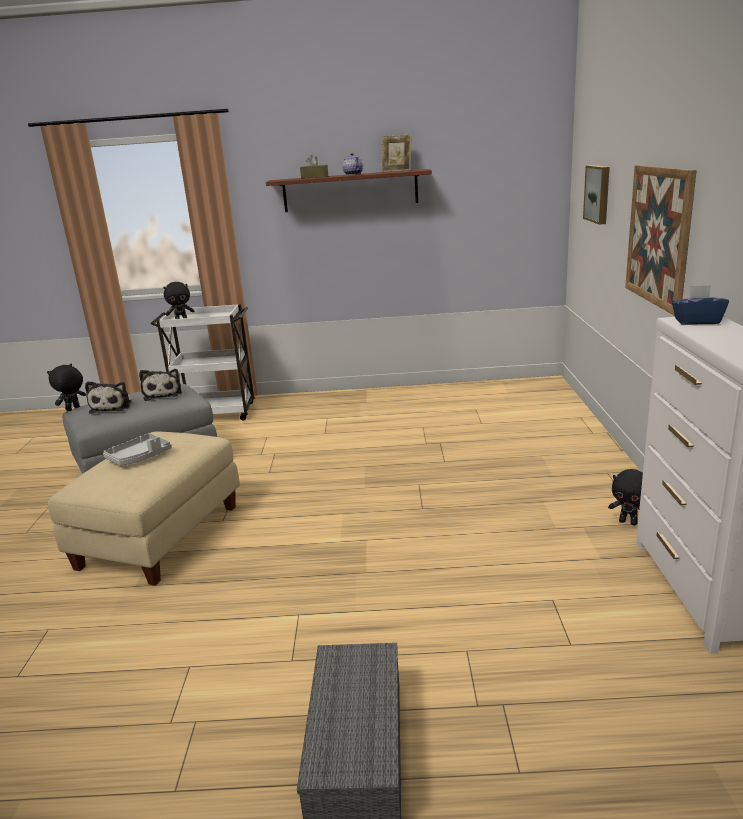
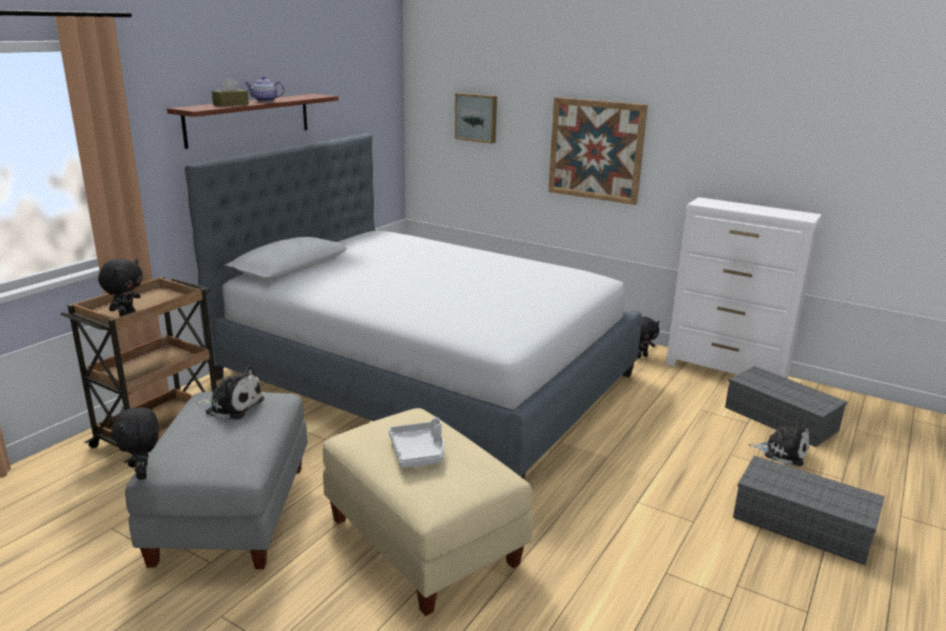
camera: 60 degrees left, 0 degrees up
(112, 407) = (213, 442): plush toy -> plush toy (782, 452)
(217, 413) = (160, 433): white cart -> brown cart
(397, 171) = (298, 96): picture frame -> none
(401, 447) = (426, 376): none -> bed
(627, 673) = (782, 419): none -> grey storage box
(697, 321) = (708, 202): blue tissue box -> none

